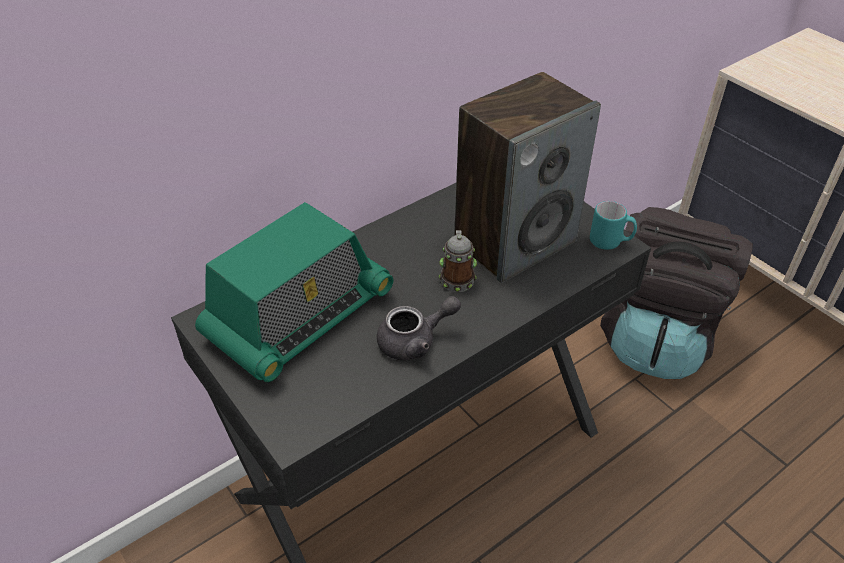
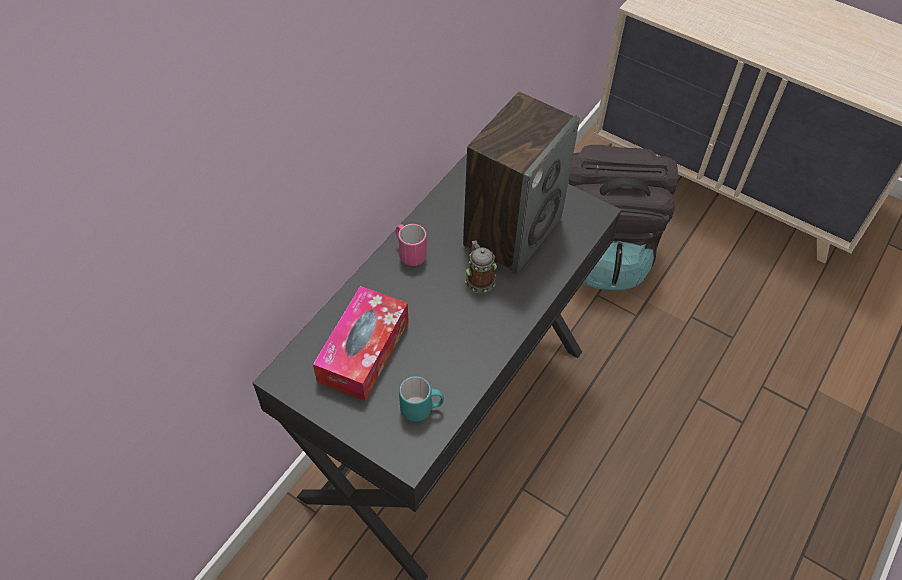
camera: 20 degrees left, 10 degrees up
(299, 316) = (363, 351): radio -> tissue box
(394, 237) = (409, 253): none -> pink mug
(415, 341) = (469, 347): grey teapot -> none
(610, 242) = (588, 212): turquoise mug -> turquoise mug (421, 409)

